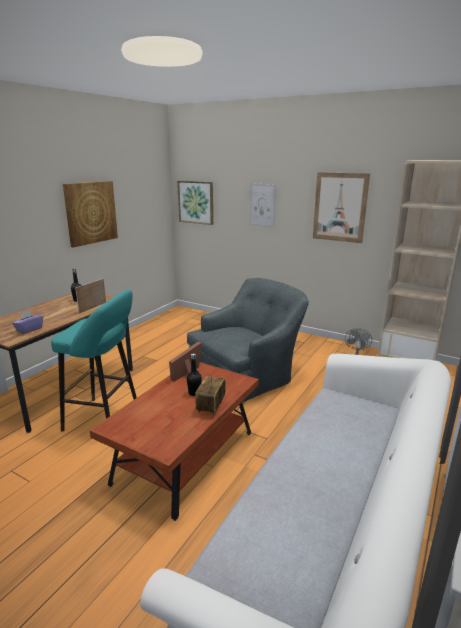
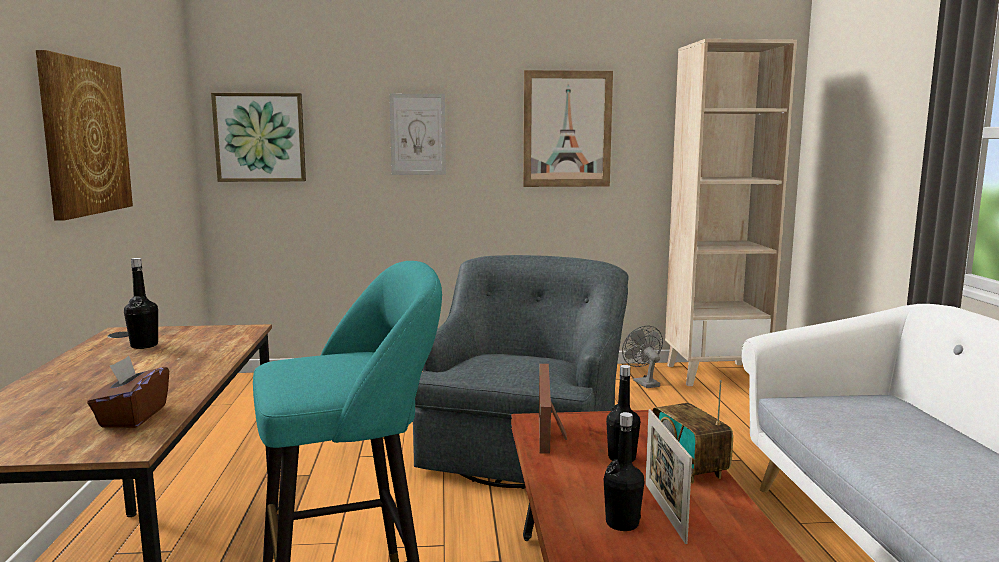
camera: 35 degrees left, 10 degrees down
(29, 330) = (132, 417): purple tissue box -> brown tissue box
(93, 307) = (219, 349): picture frame -> picture frame (664, 512)
(147, 417) = (622, 523): none -> black bottle

